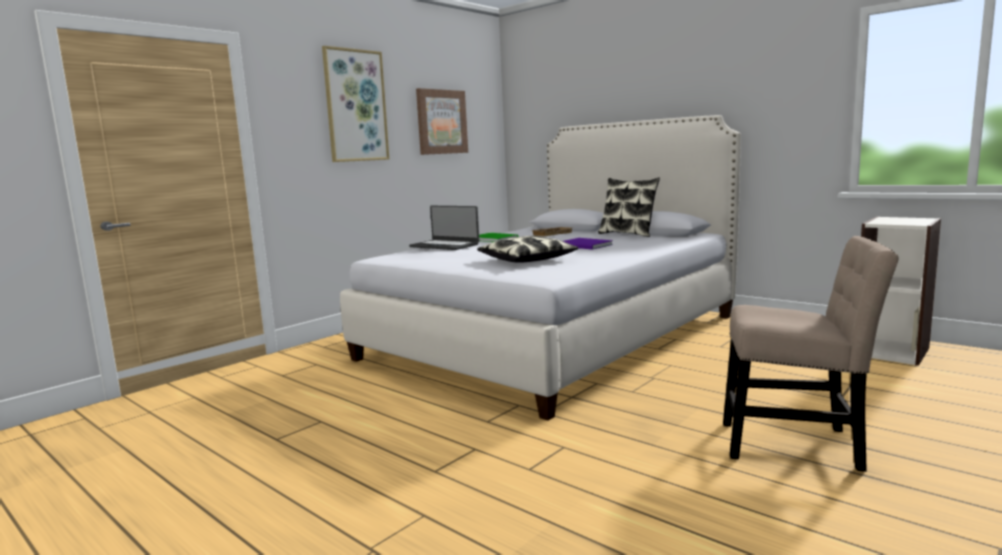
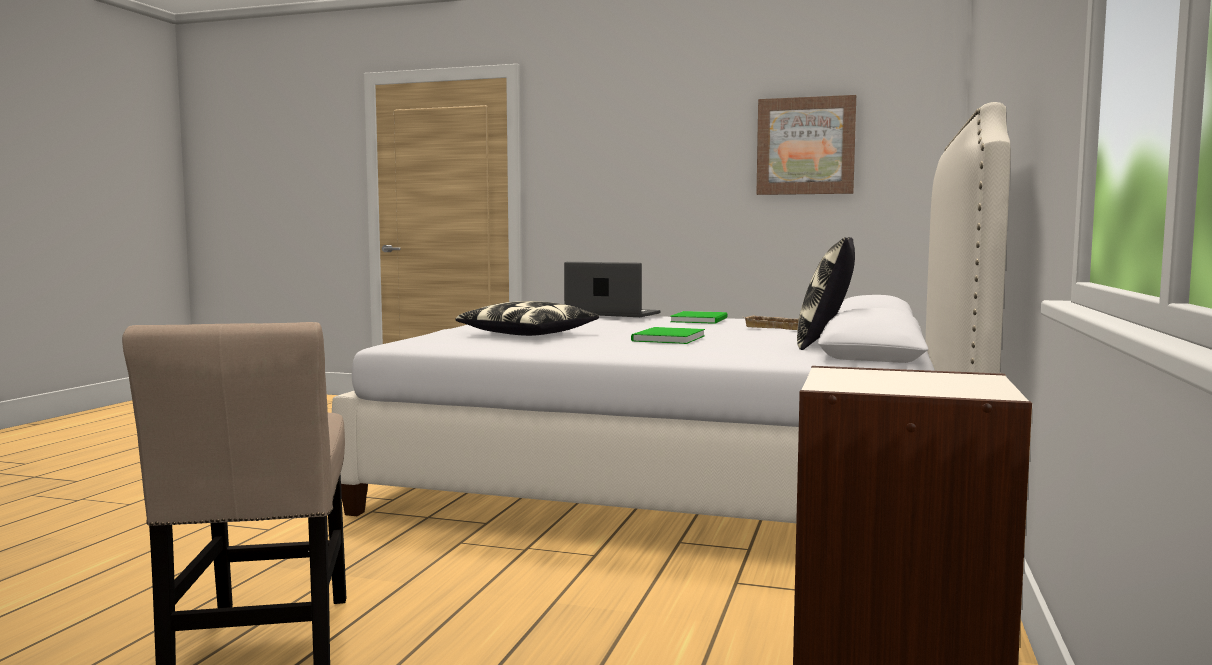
camera: 65 degrees right, 5 degrees down
(355, 106) = (654, 131): picture -> none
(445, 245) = (612, 314): laptop -> laptop turned 105 degrees clockwise
(585, 245) = (666, 338): purple book -> green book

